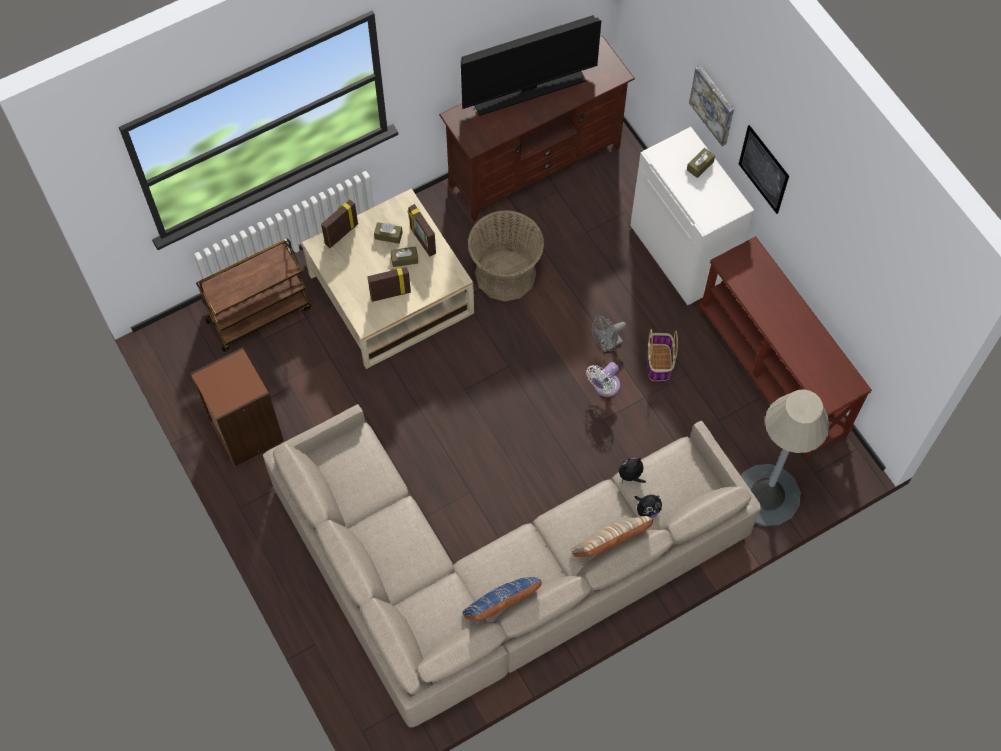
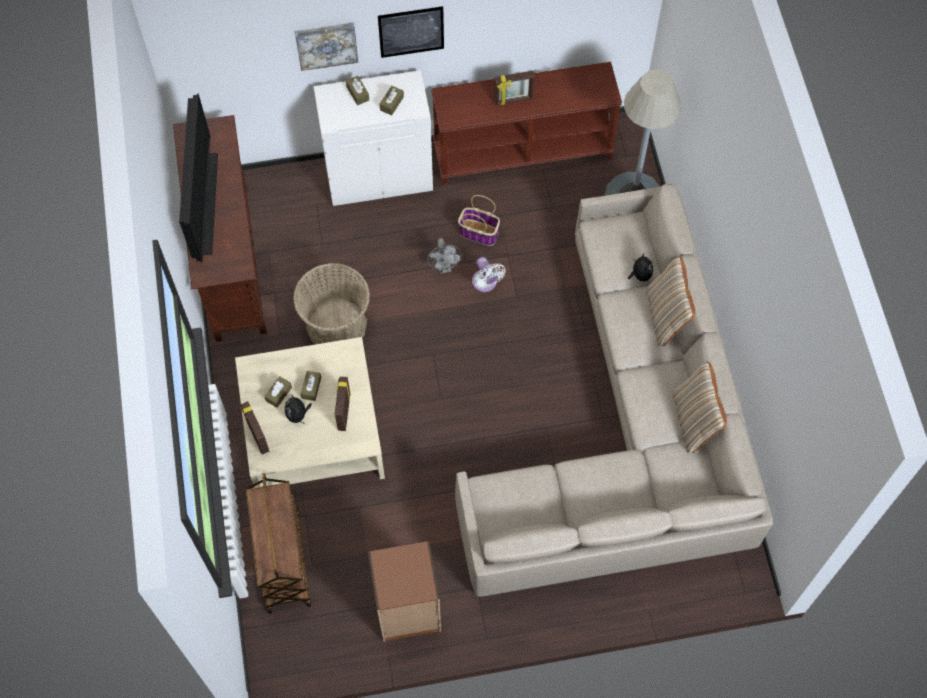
camera: 70 degrees left, 0 degrees up
(422, 241) = (298, 366): picture frame -> picture frame (513, 100)
(501, 609) = (694, 421): blue pillow -> beige pillow
(631, 475) = (603, 276): plush toy -> plush toy (298, 415)
(702, 198) = (392, 103): none -> brown tissue box

